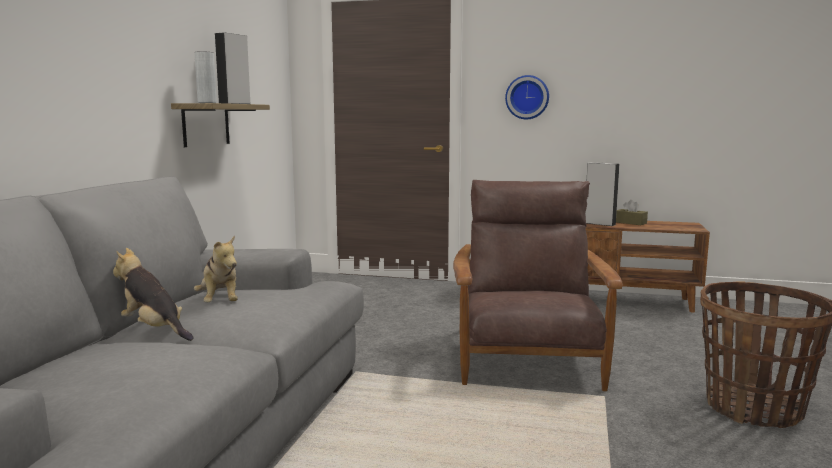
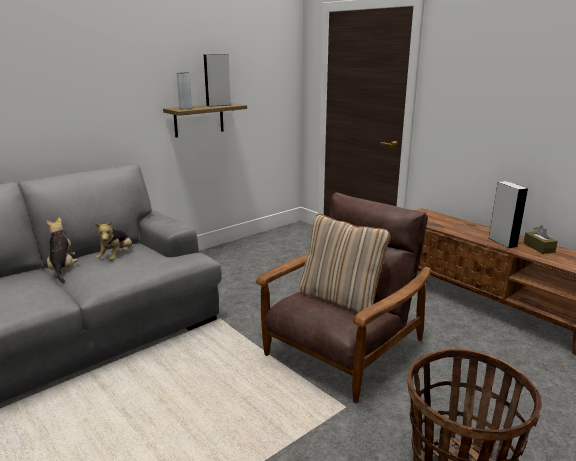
camera: 35 degrees right, 10 degrees up
(527, 97) = (468, 106): wall clock -> none
(532, 290) = (340, 299): none -> beige pillow

